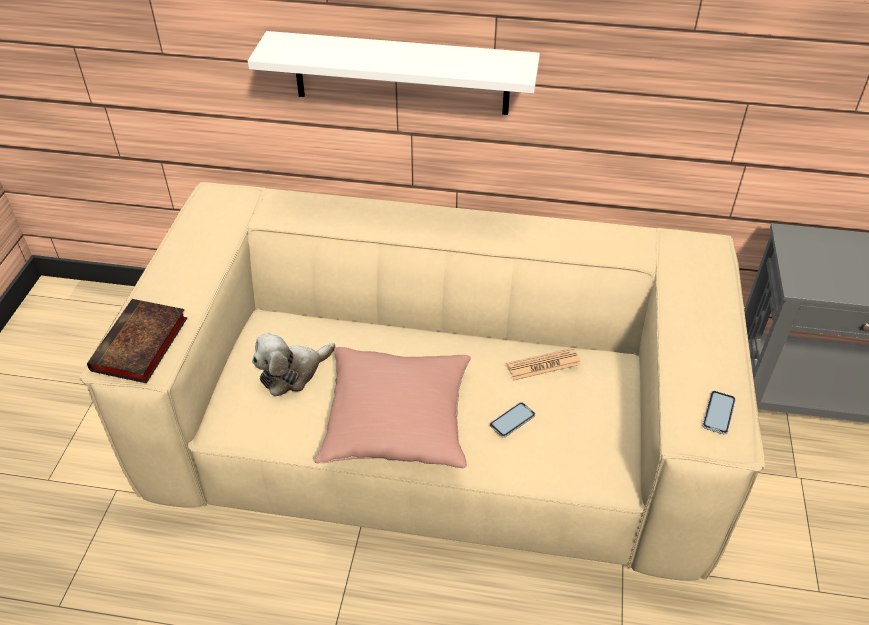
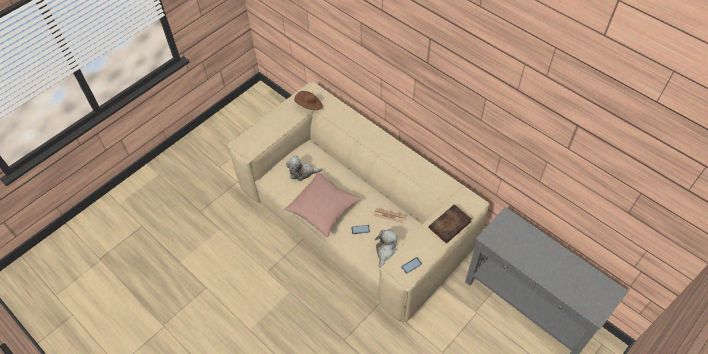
camera: 35 degrees right, 10 degrees up
(140, 346) = (250, 142): book -> book (449, 226)
(231, 224) = (309, 106): none -> brown hat
(401, 73) = (382, 80): white shelf -> none
(598, 434) = (385, 251): none -> plush toy

